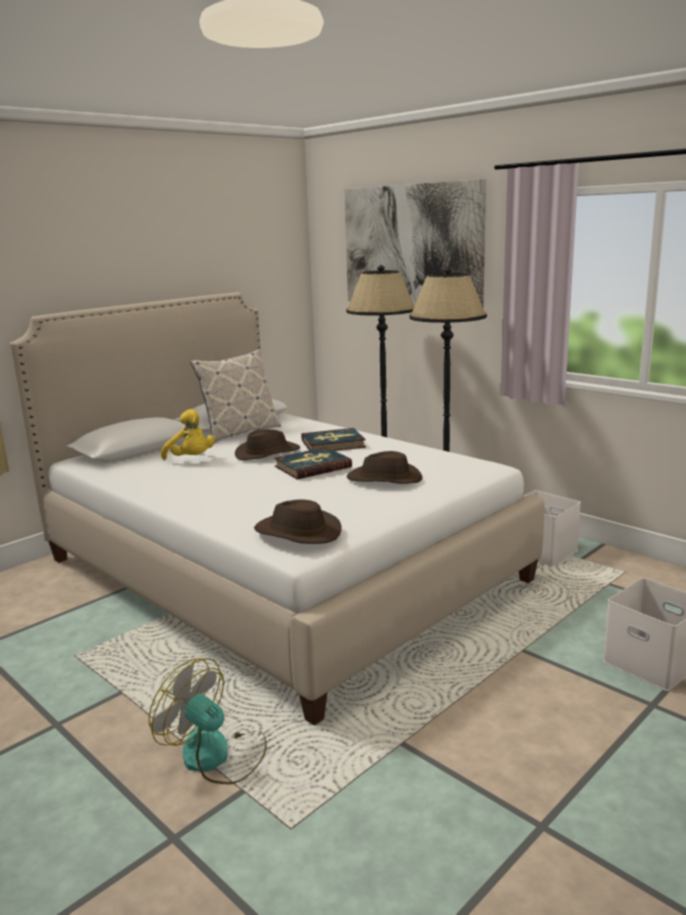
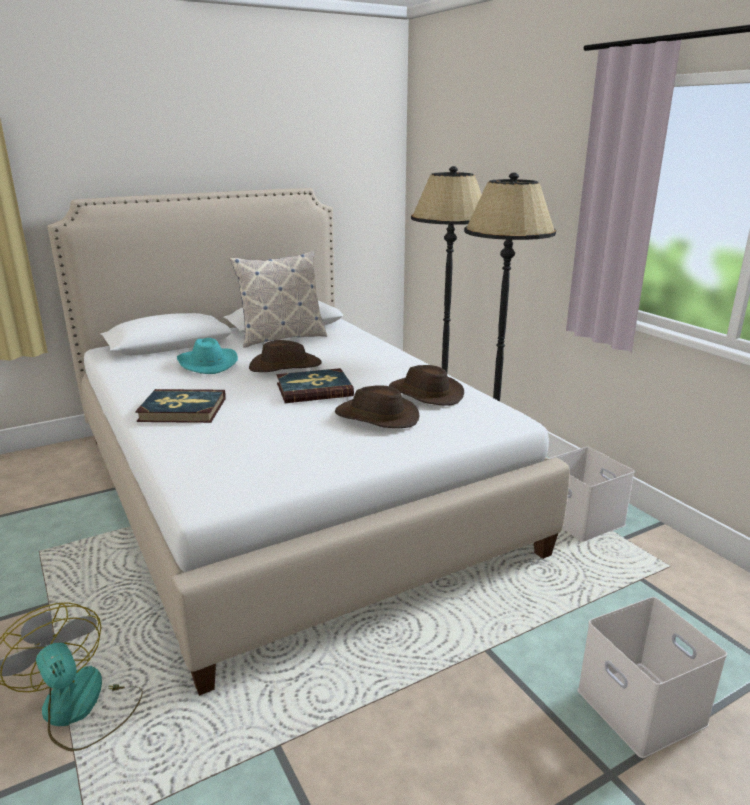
camera: 15 degrees right, 5 degrees up
(191, 459) = (207, 363): yellow plush toy -> turquoise hat
(297, 533) = (221, 474): brown hat -> brown hat (425, 394)
(333, 444) = (360, 364): book -> book (182, 410)
(411, 246) = (497, 145): picture -> none

